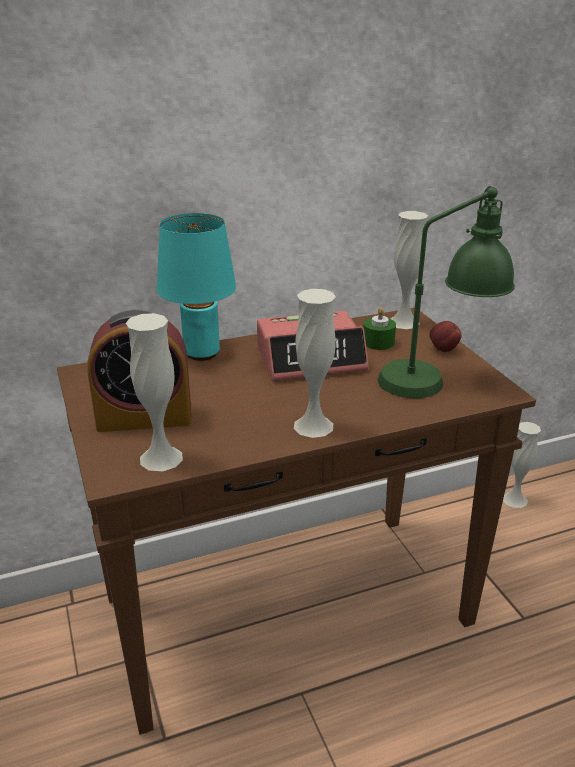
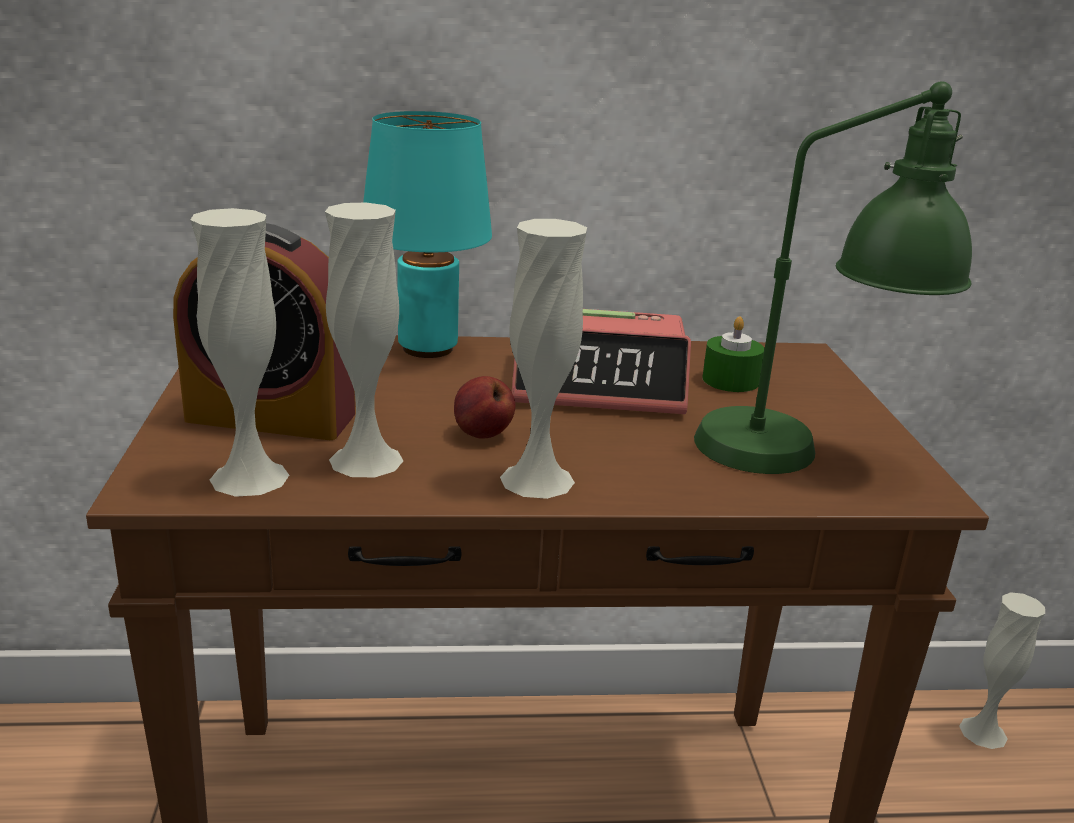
camera: 15 degrees right, 5 degrees down
(403, 322) = (792, 360): white vase -> white vase (366, 460)
(443, 350) = (842, 409): apple -> apple (481, 434)

